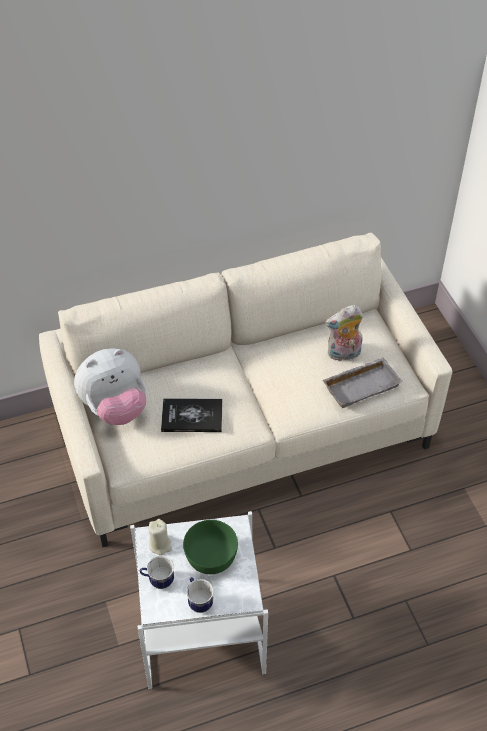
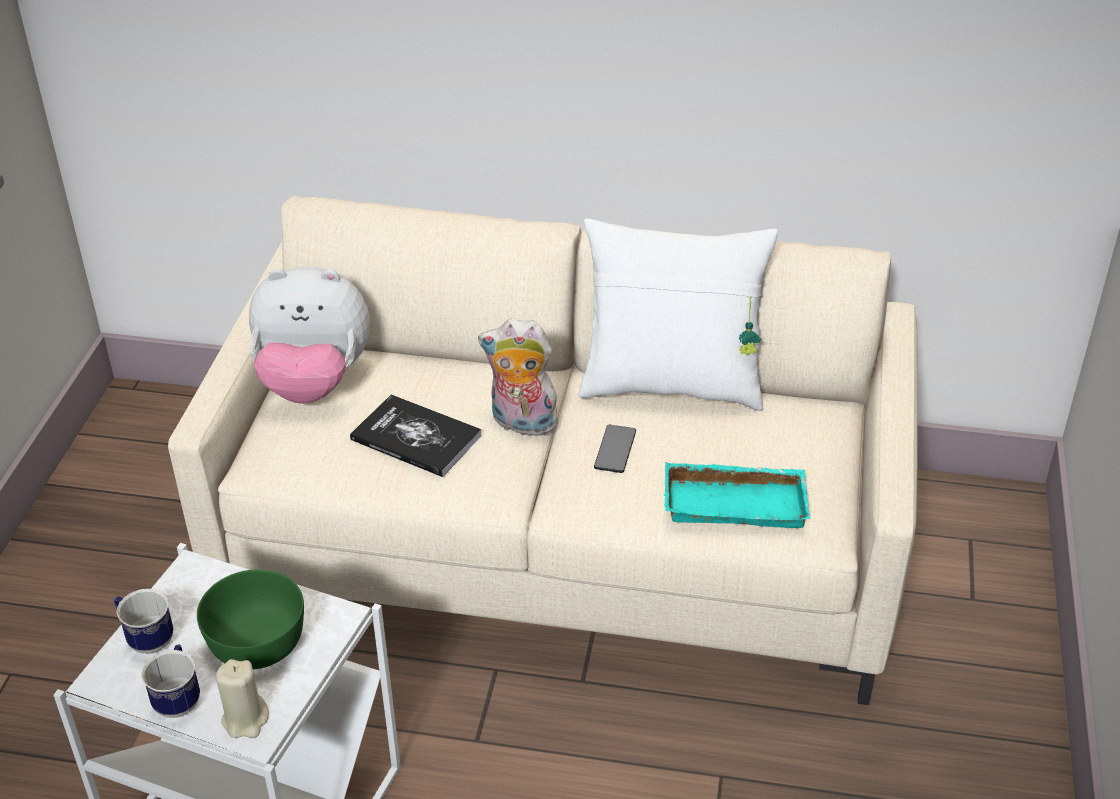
camera: 30 degrees right, 10 degrees down
(160, 545) = (196, 590): beige candle -> beige candle (245, 719)
(289, 336) = (671, 387): none -> white pillow
(289, 382) = (615, 450): none -> phone
(343, 354) = (742, 445): plush toy -> plush toy (521, 424)
(361, 385) = (736, 501): grey tray -> turquoise tray

